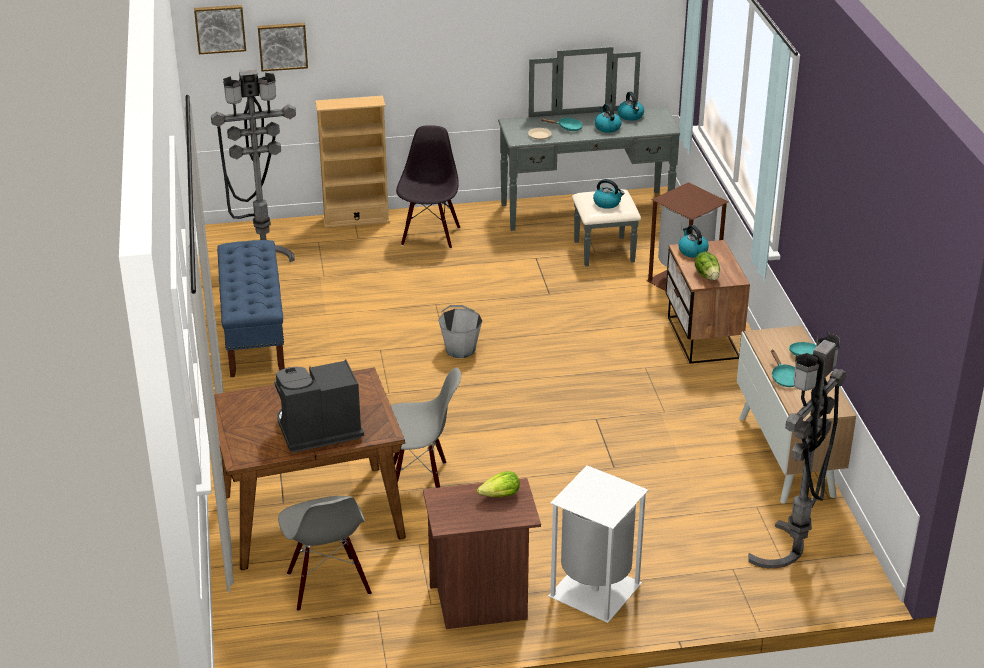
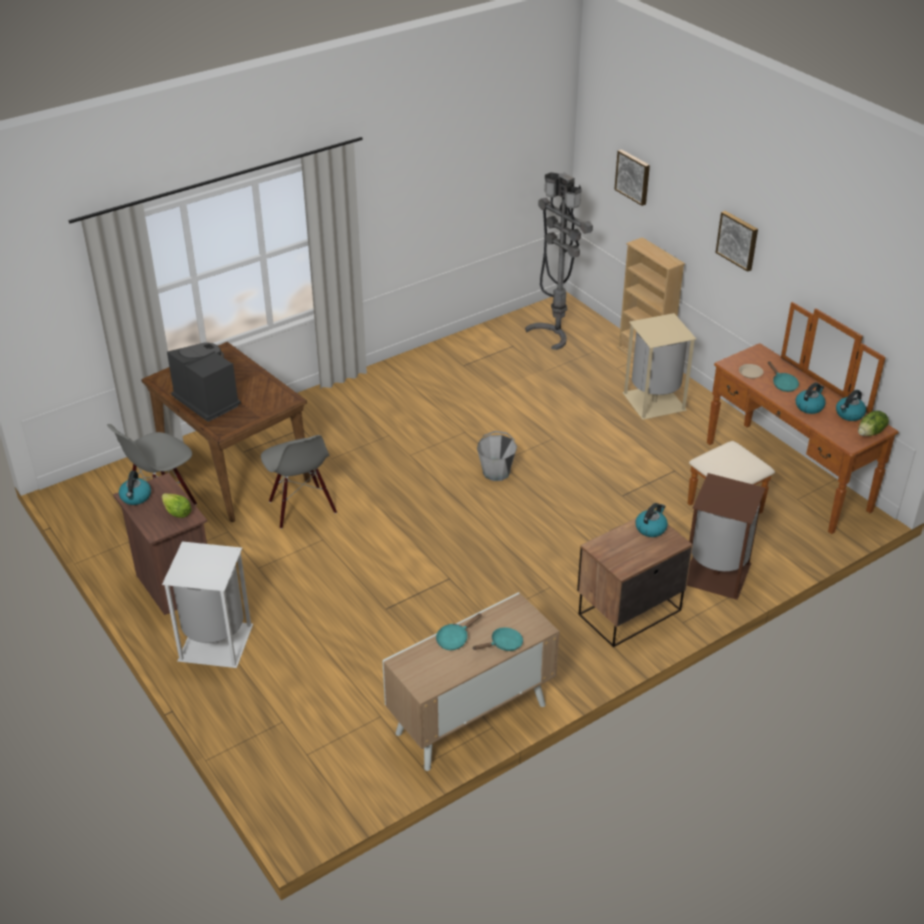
camera: 65 degrees right, 5 degrees up
(220, 28) = (600, 137): picture -> picture (738, 240)
(254, 334) = (440, 367): blue bench -> none
(429, 236) = (655, 402): black chair -> beige trash can
(591, 219) = (773, 484): grey dresser -> brown dresser
(607, 203) = (727, 462): kettle -> kettle (136, 497)
(707, 275) = (613, 549): lettuce -> lettuce (871, 433)
(790, 554) = (322, 756): grey floor lamp -> none

